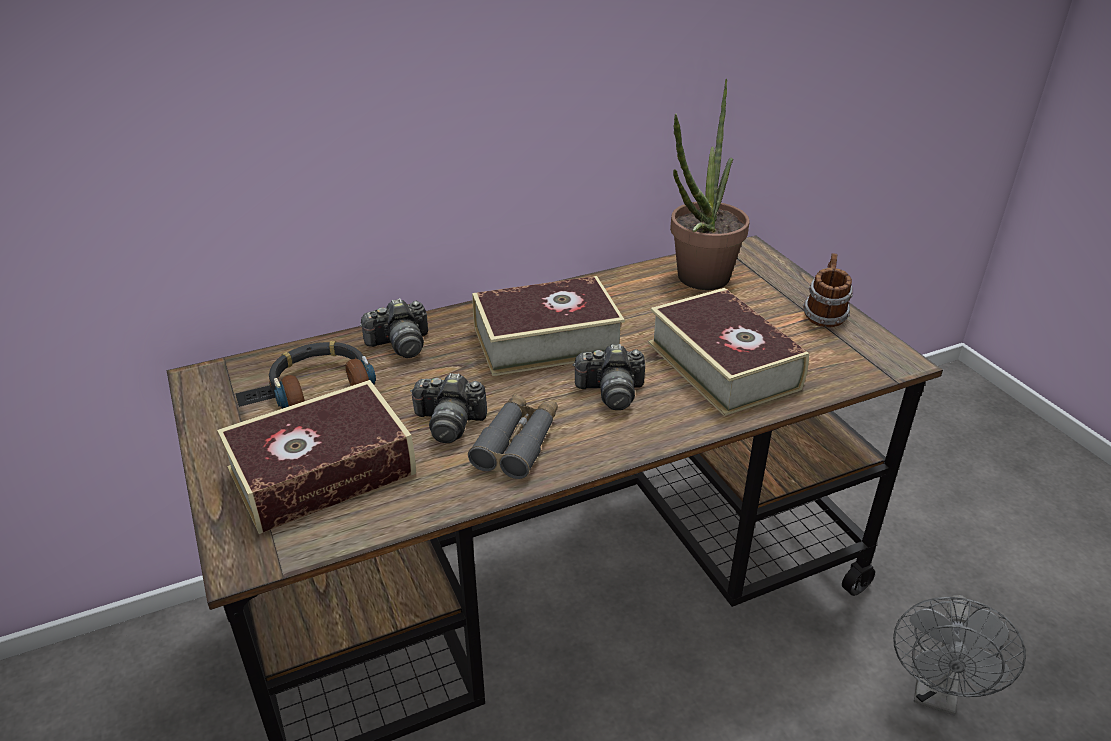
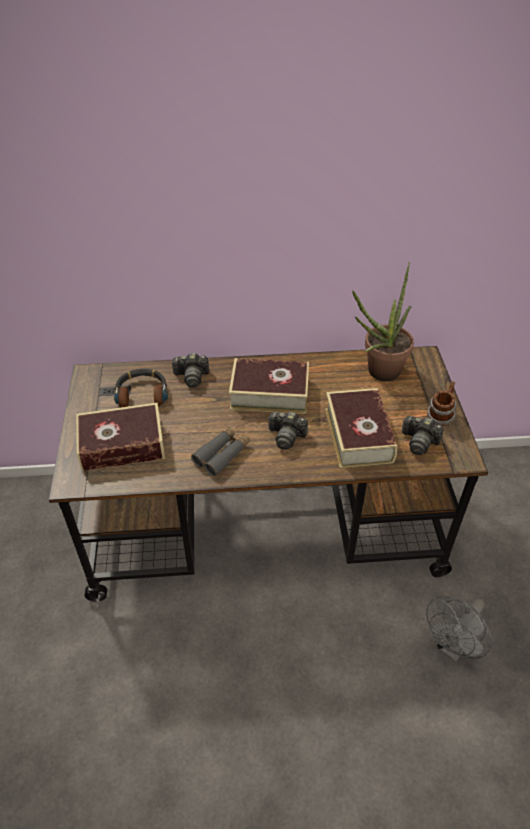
camera: 20 degrees right, 10 degrees up
(449, 423) = (194, 433): camera -> camera (419, 442)

